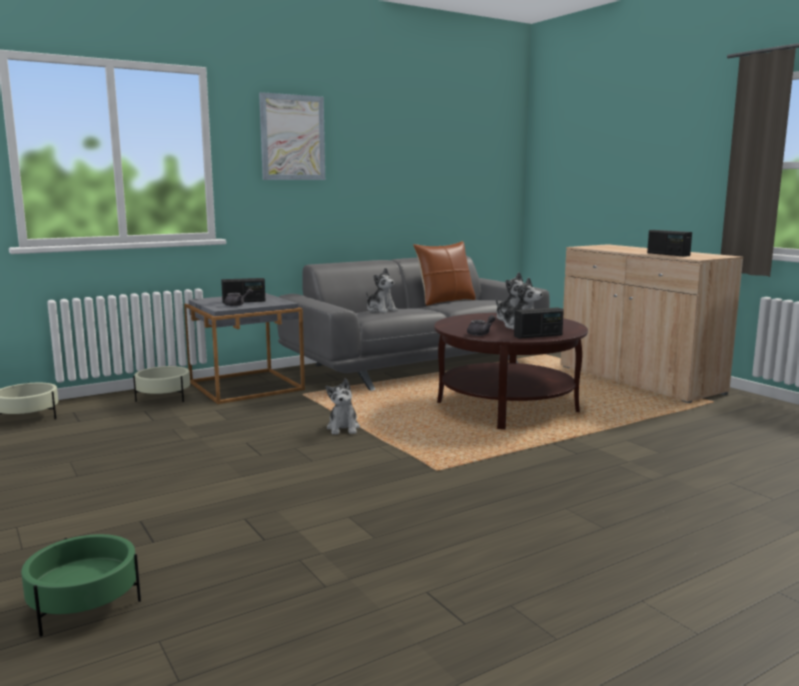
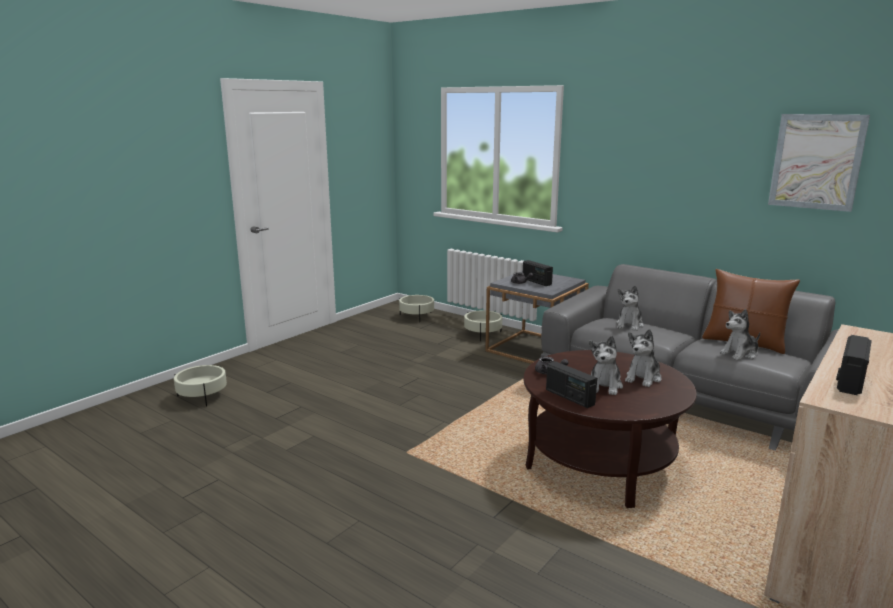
camera: 70 degrees right, 5 degrees up
(84, 605) = (202, 396): green planter -> beige planter
(292, 137) = (632, 144): picture -> picture (816, 162)
(343, 428) = (472, 401): plush toy -> plush toy (740, 354)

